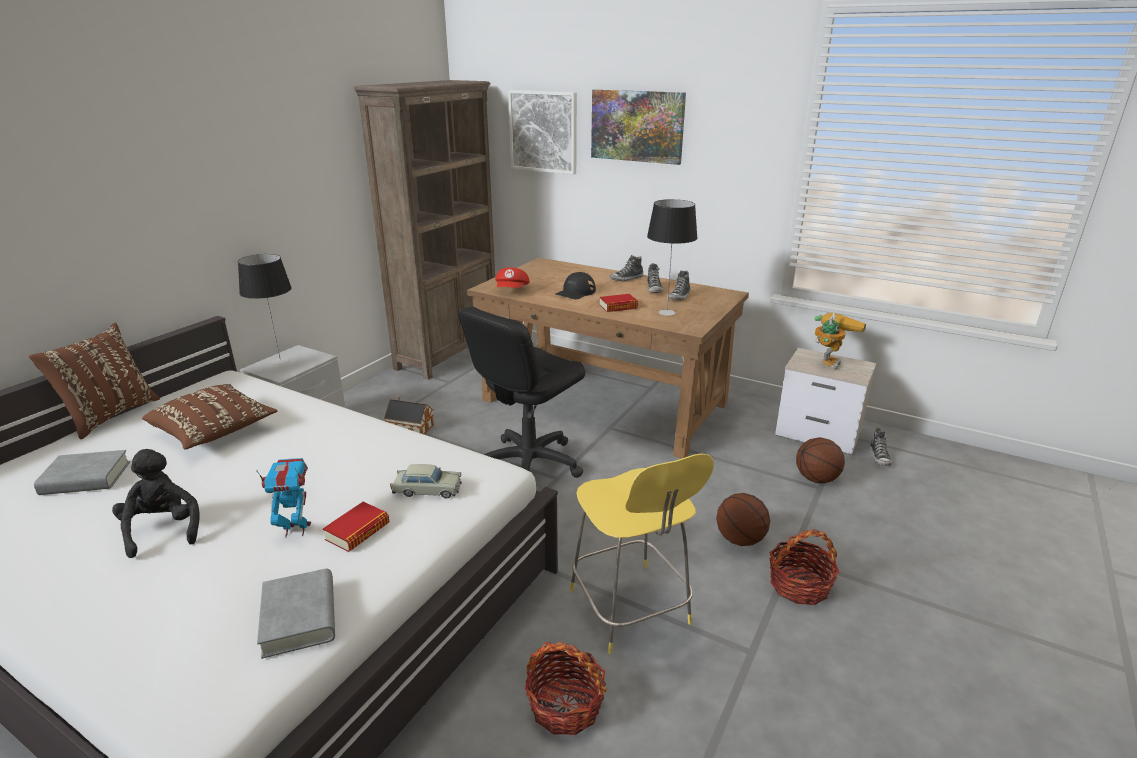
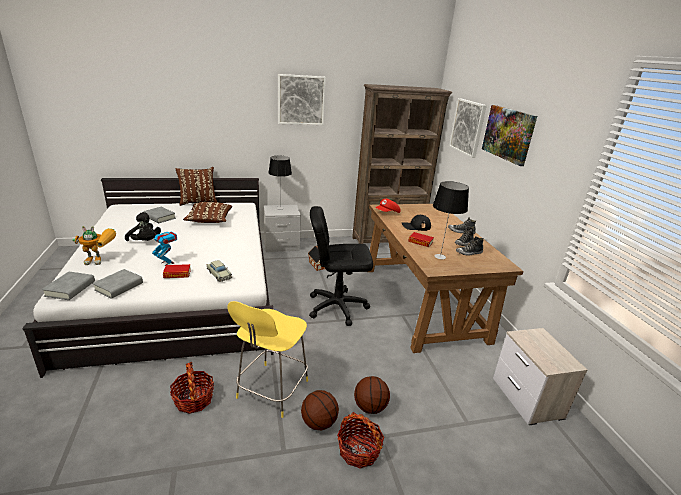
camera: 45 degrees right, 0 degrees up
(163, 530) = (145, 242): black plush toy -> black plush toy turned 105 degrees clockwise
(202, 695) = (70, 289): none -> grey book
(257, 133) = (301, 100): none -> picture
(816, 479) = (475, 417): basketball -> basketball (319, 423)
(828, 361) = (548, 346): toy robot -> toy robot (101, 260)
(879, 457) = (549, 441): shoe -> none

